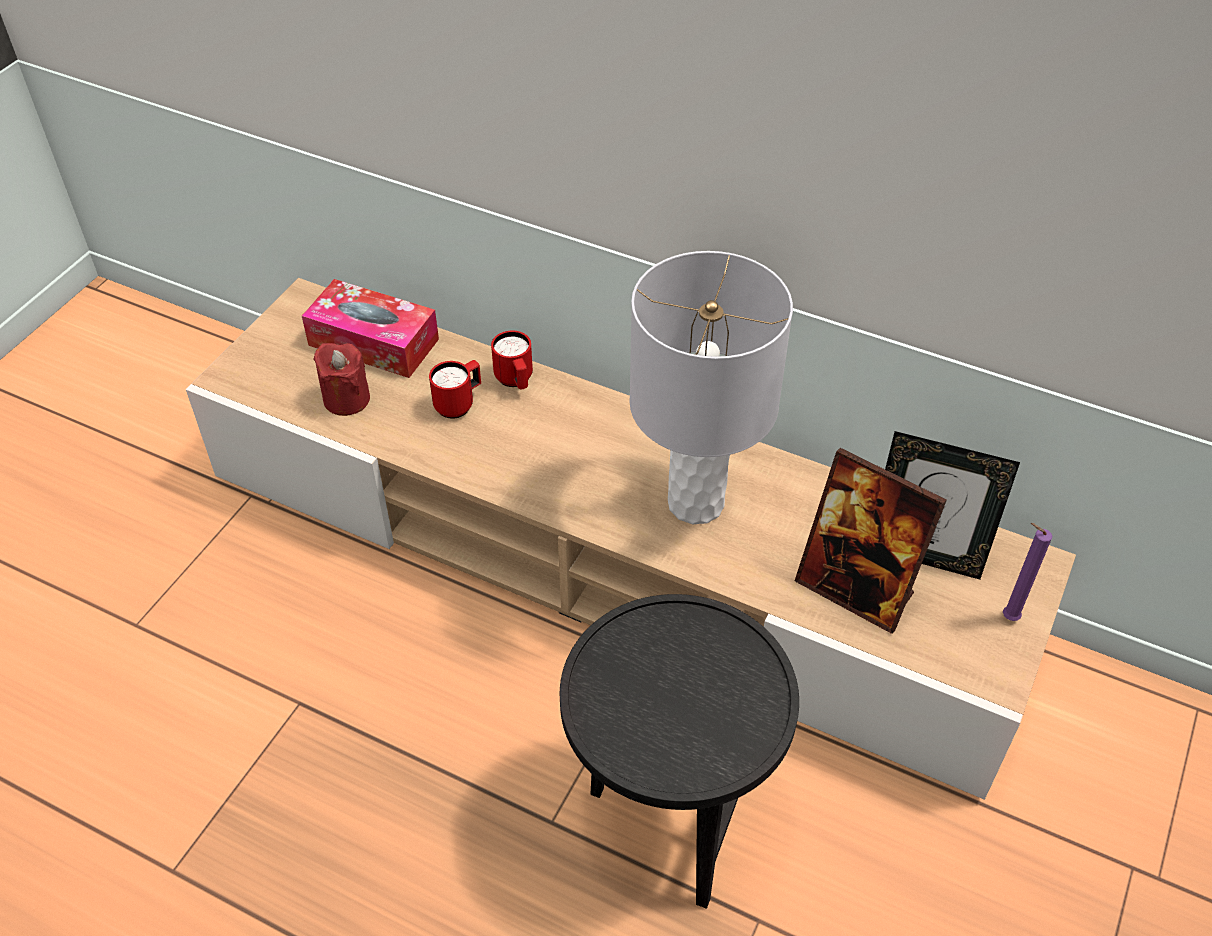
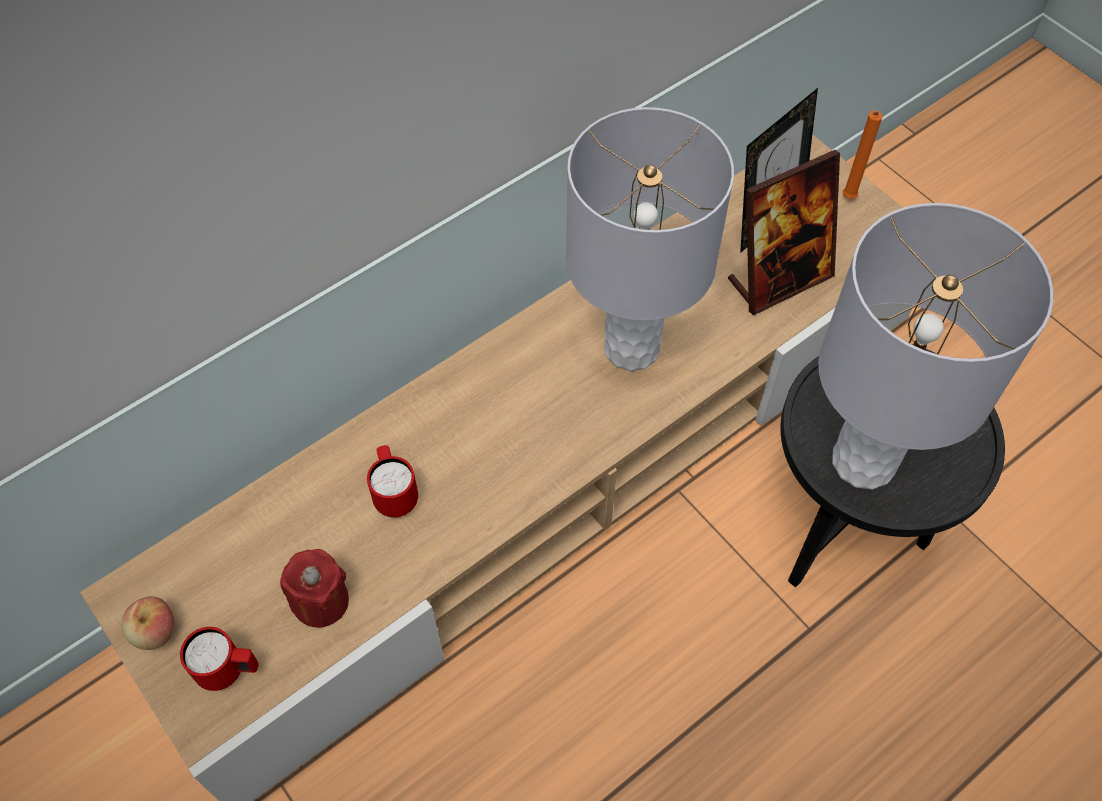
camera: 65 degrees left, 10 degrees up
(284, 325) = (155, 632): none -> apple
(373, 342) = (247, 545): tissue box -> none
(515, 381) = (393, 431): red mug -> red mug (228, 670)
(625, 675) = (863, 462): none -> grey table lamp
(1007, 617) = (847, 199): purple candle -> orange candle

